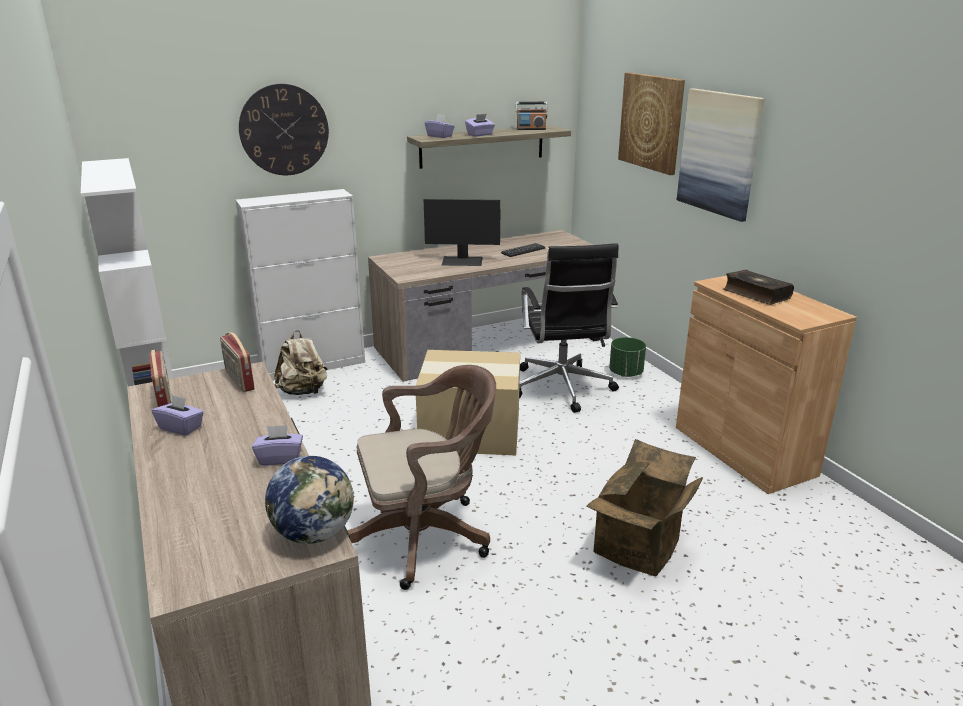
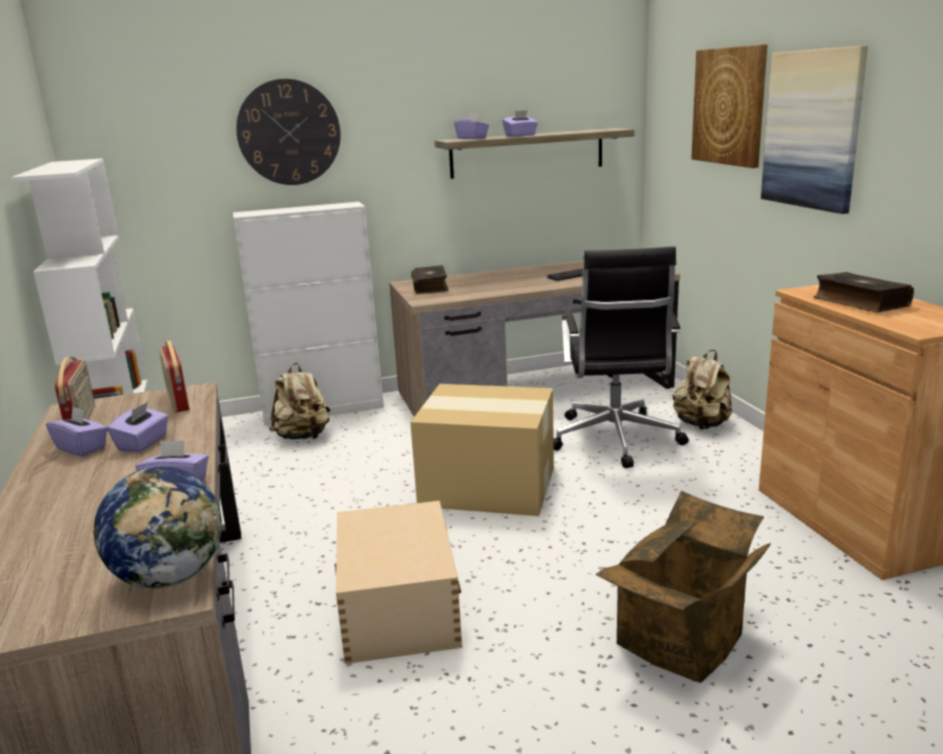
camera: 10 degrees right, 5 degrees down
(231, 421) = (143, 443): none -> purple tissue box
(406, 262) = (430, 287): none -> book
(426, 536) = (398, 609): brown office chair -> beige storage box
(462, 261) = (497, 285): monitor -> none
(531, 129) = (585, 130): radio -> none
(626, 373) = (702, 425): green planter -> beige backpack

